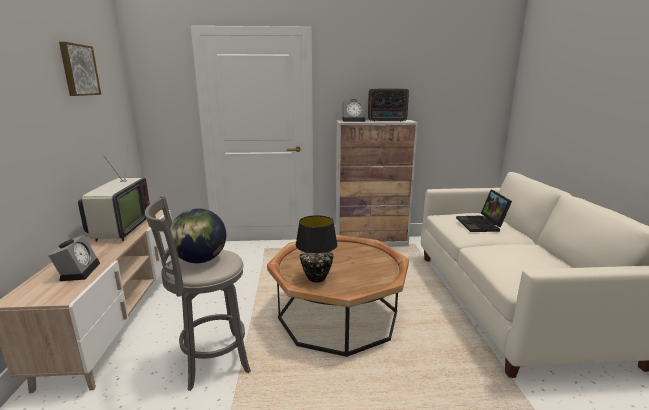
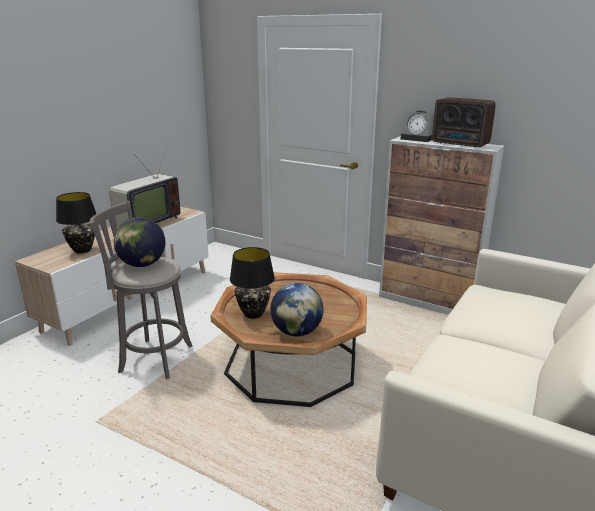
camera: 35 degrees right, 5 degrees up
(78, 70) = (135, 71): picture -> none
(79, 271) = (82, 250): alarm clock -> black table lamp
(368, 279) = (296, 332): none -> globe
(482, 225) = (503, 314): laptop -> none

